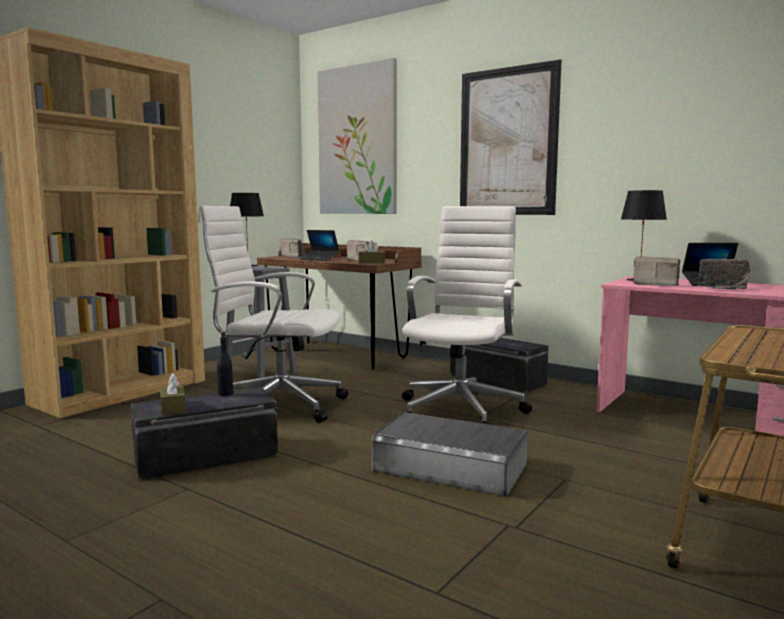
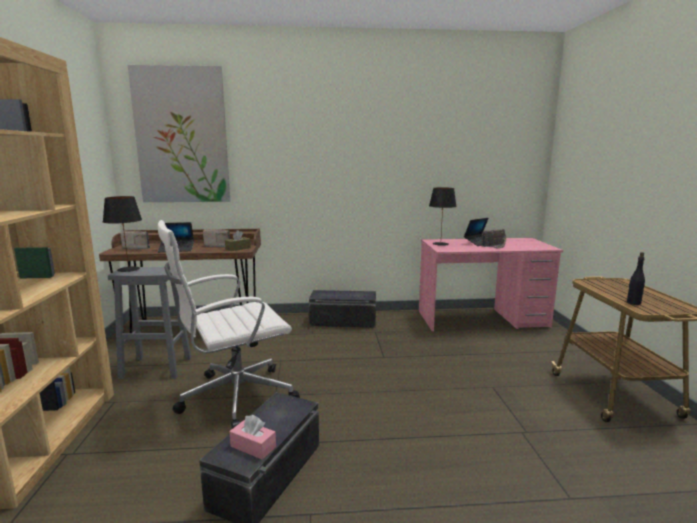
camera: 40 degrees left, 5 degrees up
(173, 408) = (253, 446): brown tissue box -> pink tissue box
(225, 393) = (264, 411): black bottle -> black bottle (633, 303)
(450, 467) = (432, 404): grey storage box -> none
(462, 410) = (365, 354): white office chair -> none
(507, 142) = (330, 147): picture -> none
(655, 284) = (460, 248): radio -> none

